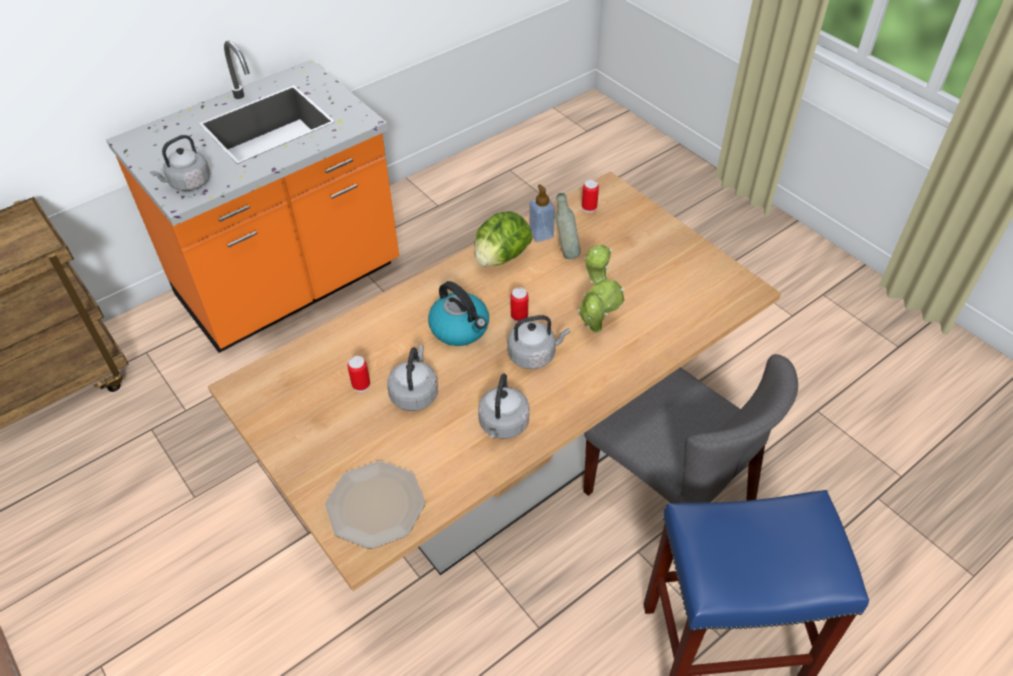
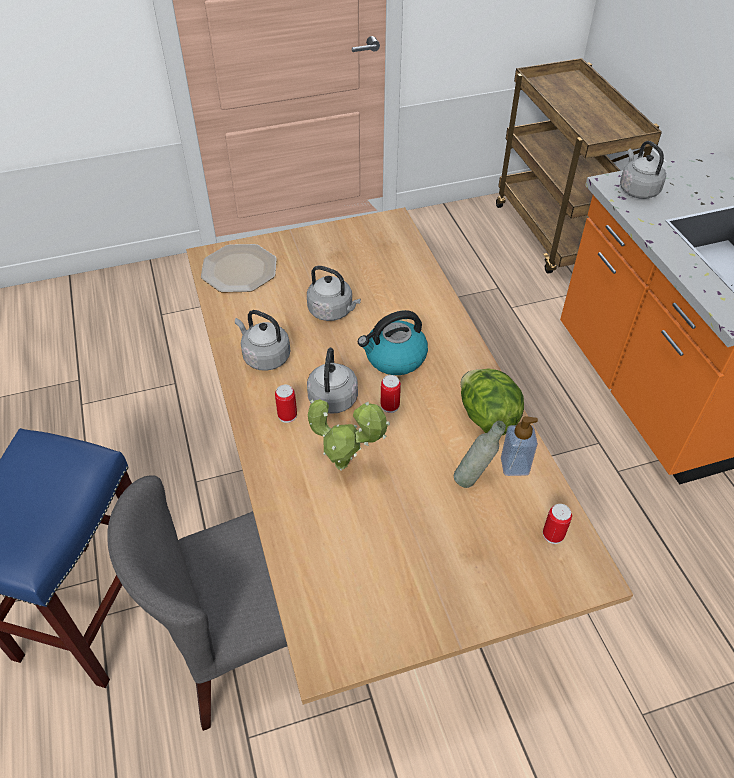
camera: 110 degrees right, 0 degrees up
(361, 385) = (360, 282): can -> can (287, 415)

